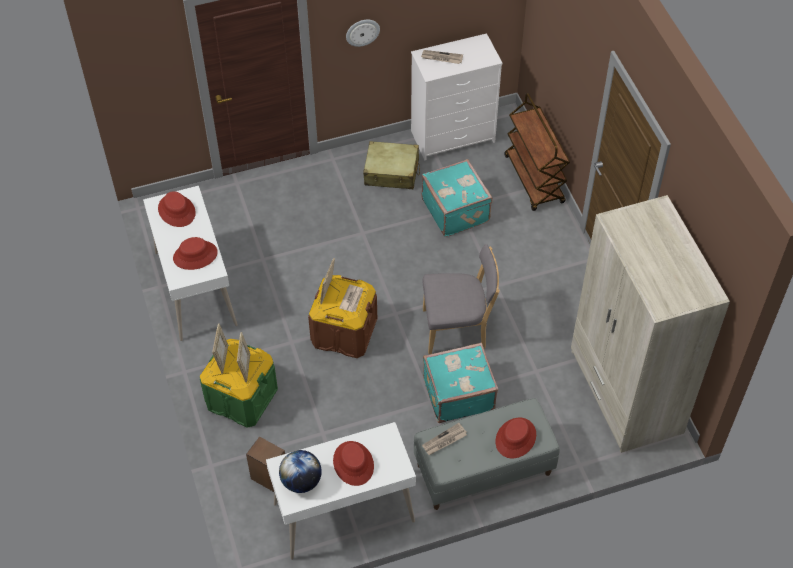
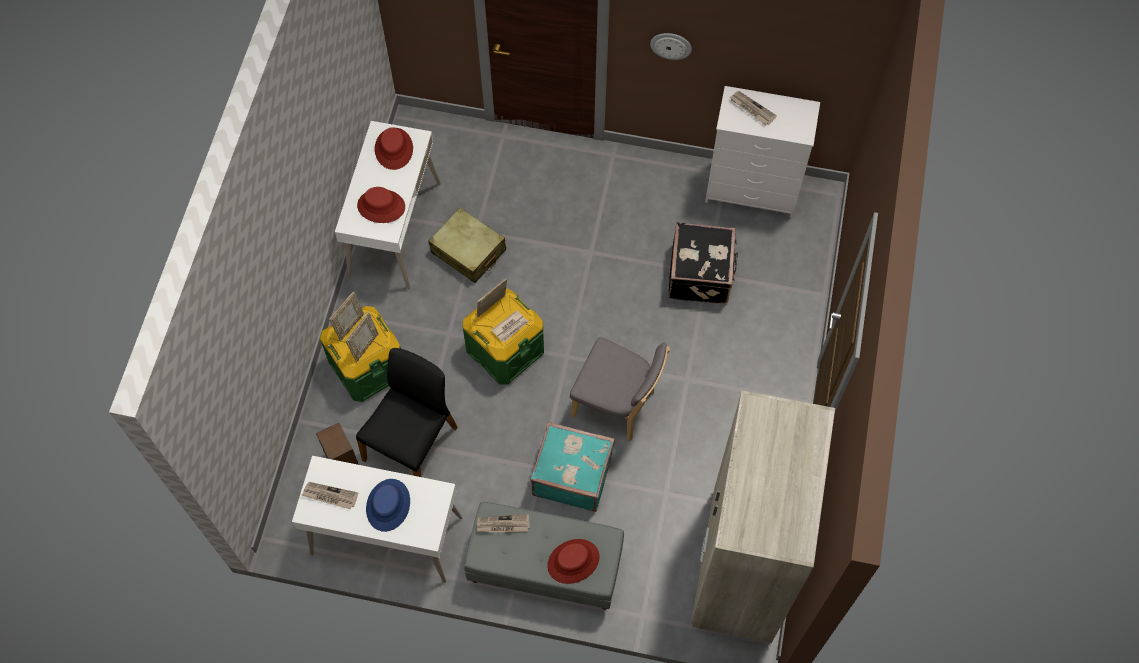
camera: 30 degrees right, 10 degrees up
(301, 481) = (330, 496): globe -> newspaper
(317, 435) = (412, 443): none -> black chair
(344, 332) = (505, 349): brown storage box -> green storage box
(353, 463) = (388, 505): red hat -> blue hat
(391, 172) = (663, 199): beige suitcase -> beige suitcase (468, 251)
(456, 210) = (701, 274): turquoise suitcase -> black suitcase
(534, 180) = (805, 281): brown cart -> none

